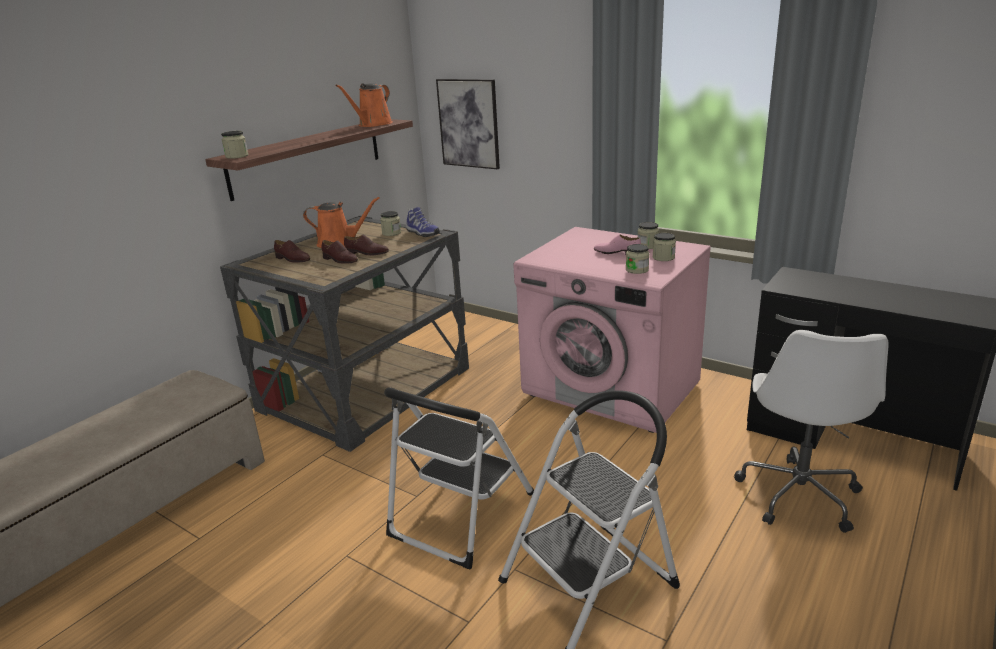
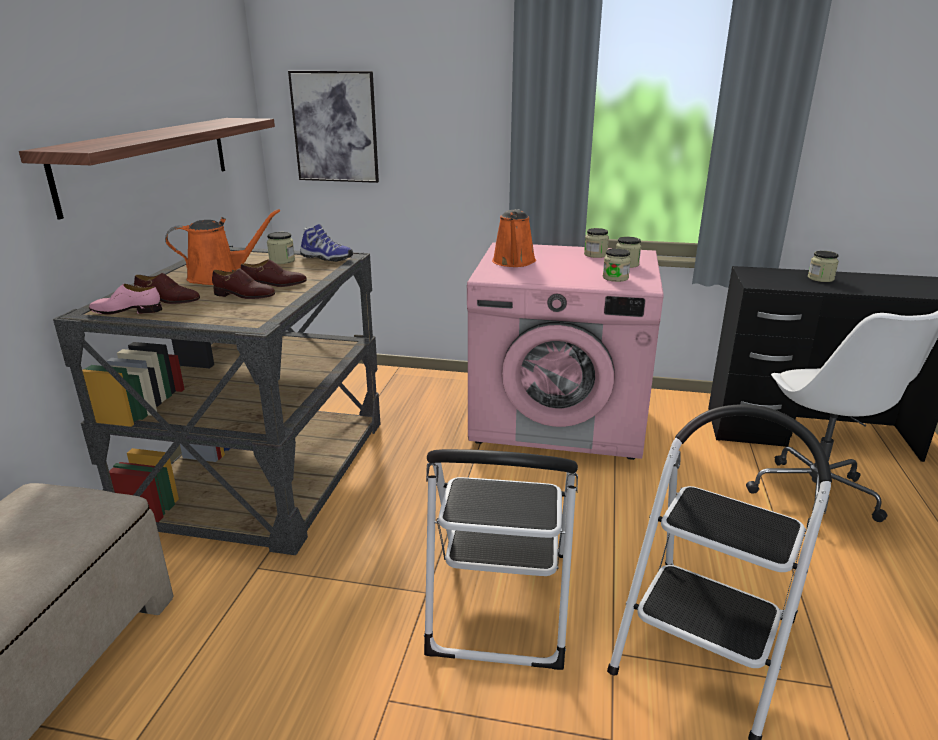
camera: 25 degrees left, 0 degrees up
(237, 156) = (74, 147): jar -> jar (820, 278)
(373, 124) = (227, 121): orange watering can -> orange watering can (513, 262)
(617, 252) = (572, 263): pink shoe -> pink shoe (127, 311)

